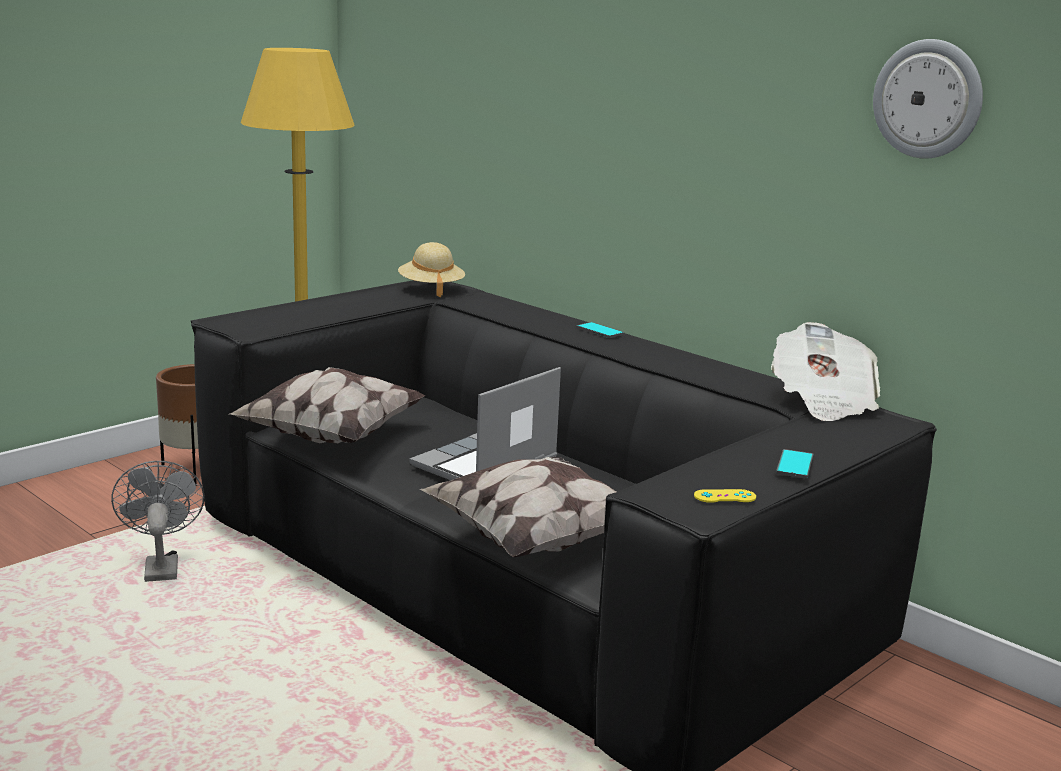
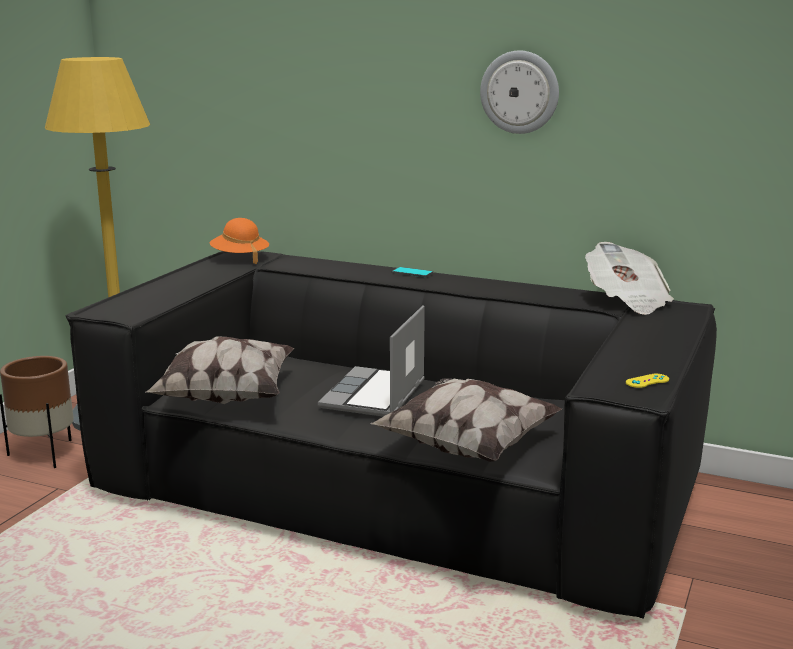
camera: 20 degrees left, 0 degrees up
(161, 566) = (83, 543): grey fan -> none
(431, 288) = (240, 258): beige hat -> orange hat
(794, 465) = (665, 349): phone -> none
(928, 99) = (683, 62): wall clock -> wall clock (519, 92)

